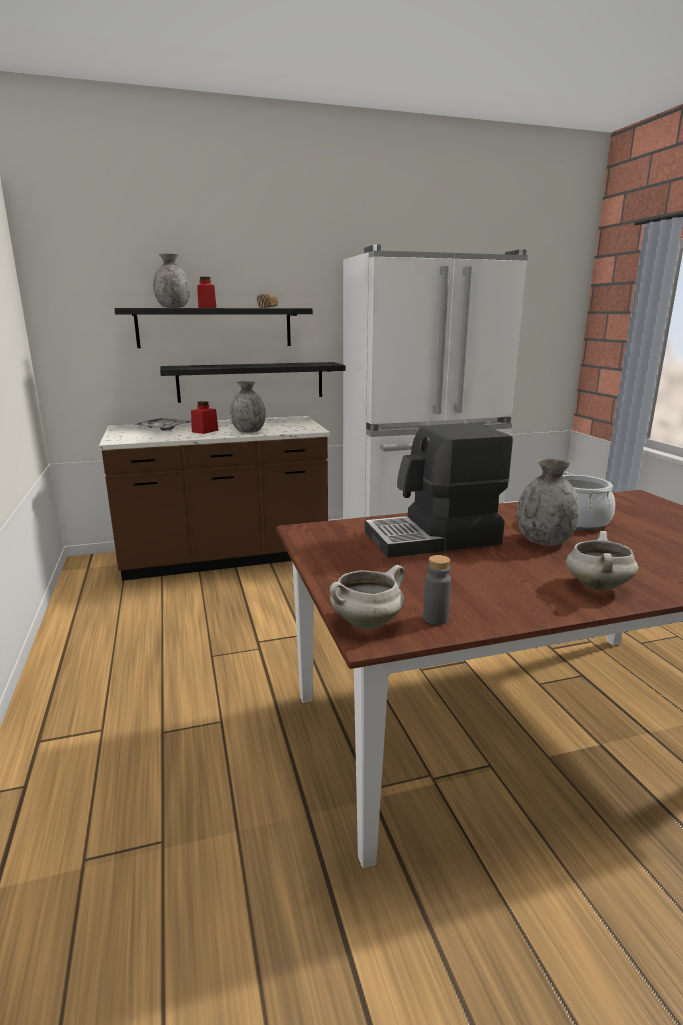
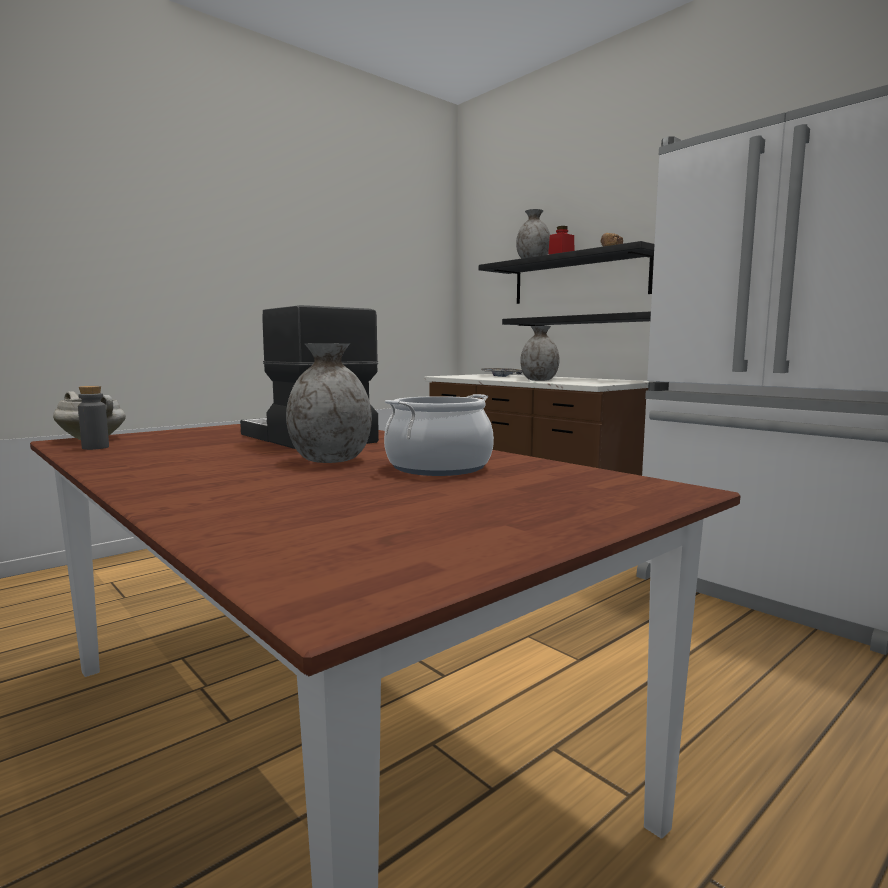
camera: 65 degrees right, 10 degrees down
(205, 431) = (515, 378): red jar -> none
(596, 585) = (175, 476): white cooking pot -> none

